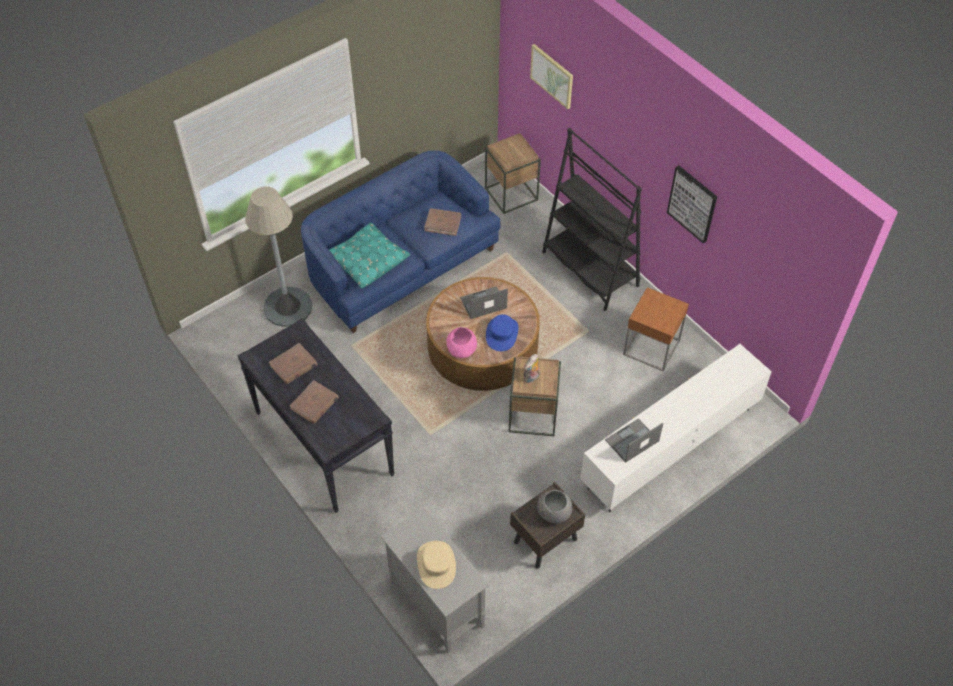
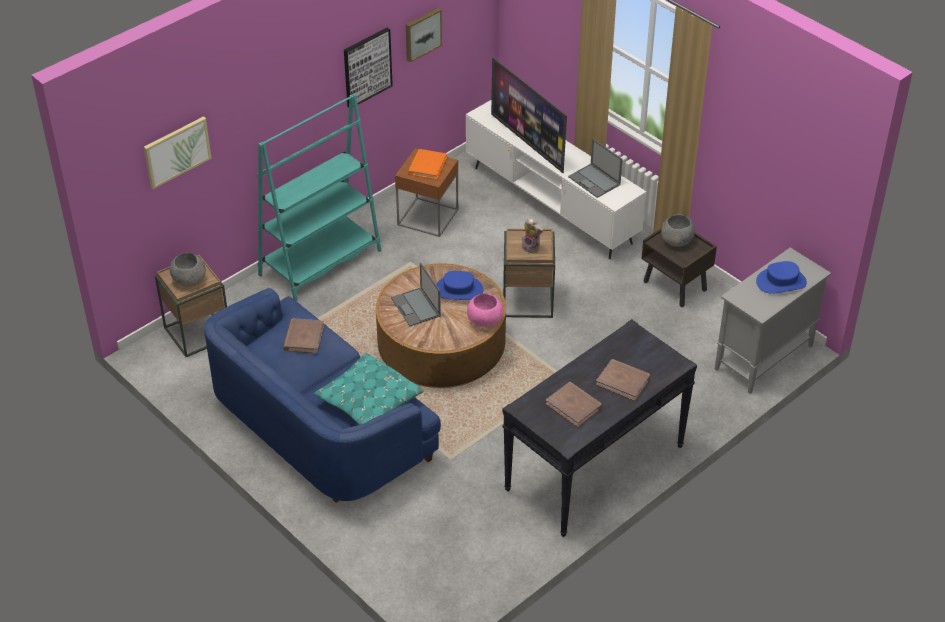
camera: 95 degrees left, 10 degrees down
(287, 307) = (394, 530): grey floor lamp -> none
(436, 564) = (781, 282): beige hat -> blue hat
(509, 152) = (189, 280): none -> grey bowl
(590, 269) = (320, 263): black bookcase -> turquoise bookcase
(660, 311) = (427, 166): none -> orange book
(693, 391) = (528, 142): none -> television
(744, 242) = (422, 34): none -> picture

